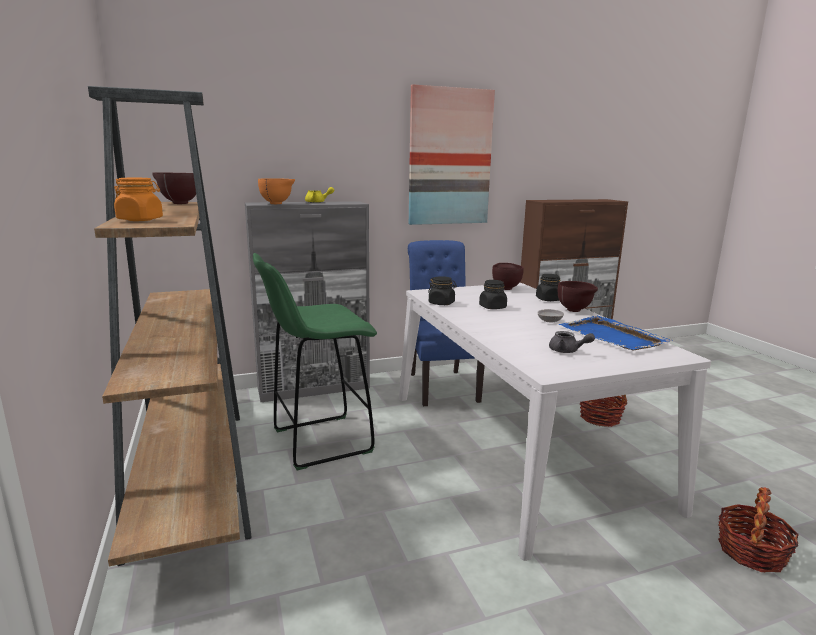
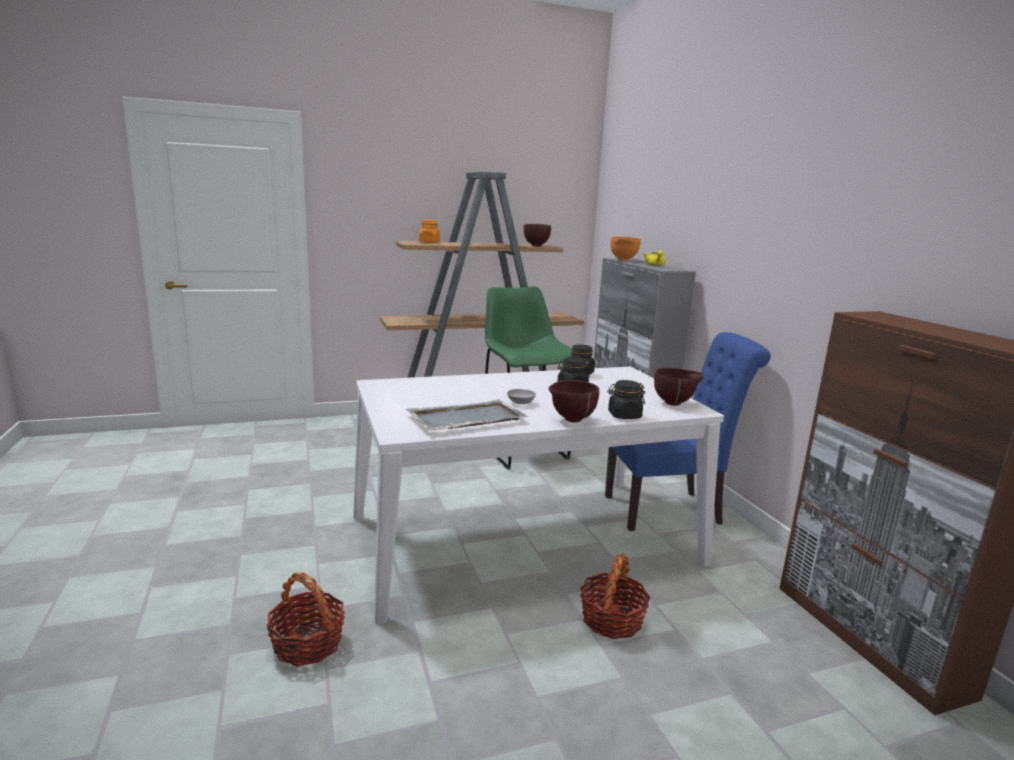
camera: 90 degrees right, 0 degrees up
(449, 157) = (788, 228): picture -> none
(567, 351) = (424, 396): grey teapot -> none
(613, 336) = (465, 419): blue tray -> grey tray

